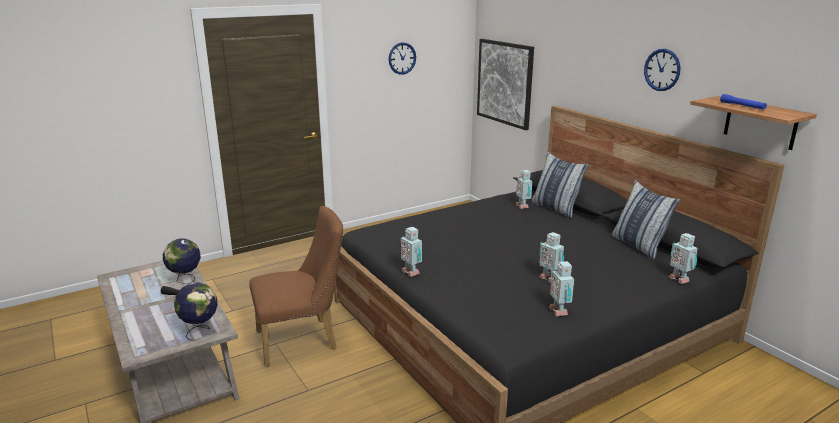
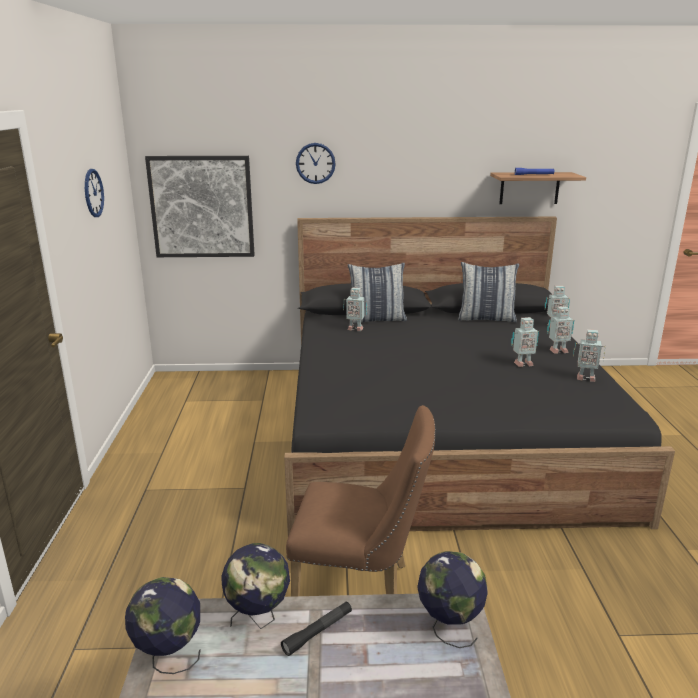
camera: 60 degrees left, 0 degrees up
(152, 270) = (169, 658): none -> globe
(303, 340) = (361, 590): brown chair -> brown chair turned 90 degrees clockwise
(411, 272) = (461, 417): toy robot -> toy robot (557, 351)
(662, 70) = (430, 158): wall clock -> wall clock (315, 163)

